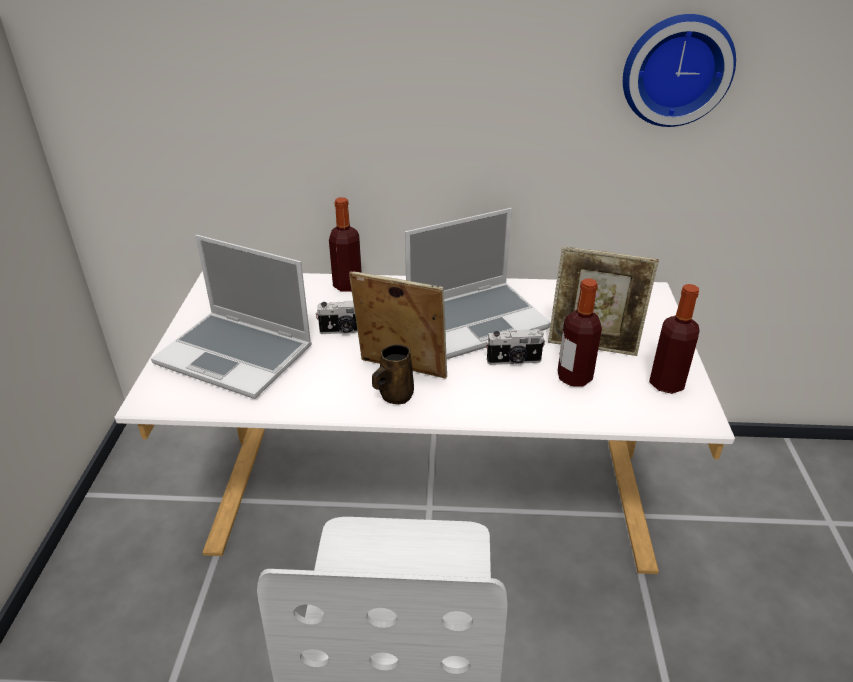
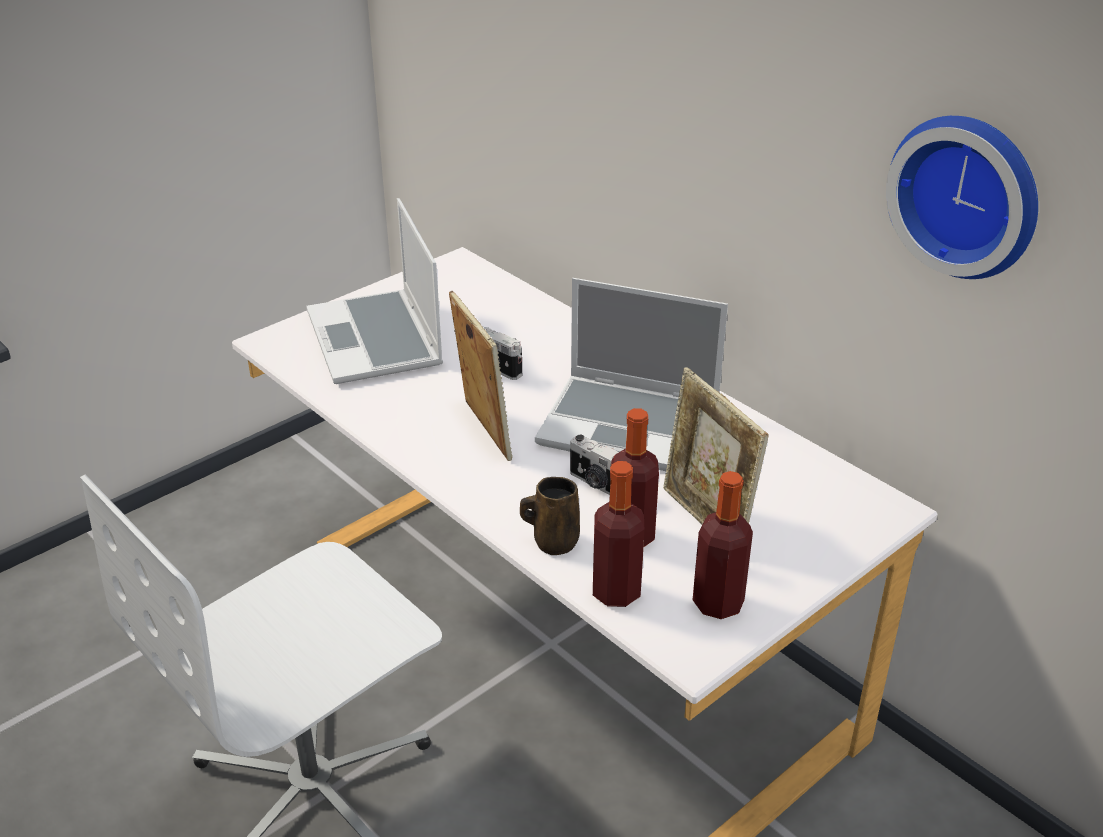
camera: 45 degrees right, 0 degrees up
(347, 285) = (564, 325): bottle -> bottle (616, 592)
(394, 396) = (443, 449): brown mug -> brown mug (553, 541)

